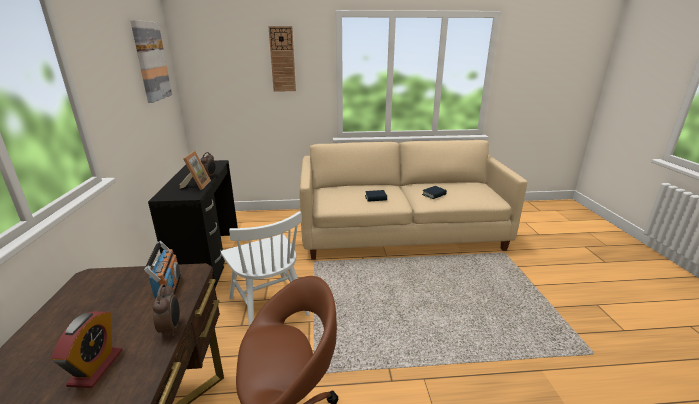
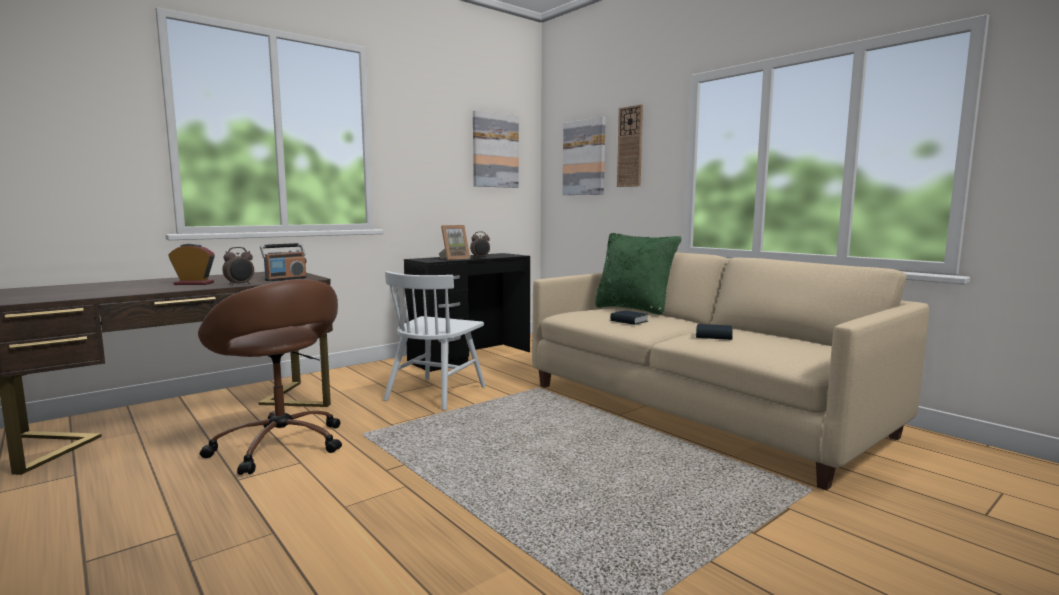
camera: 55 degrees right, 15 degrees down
(96, 368) = (194, 284): alarm clock -> alarm clock turned 150 degrees counterclockwise
(232, 65) = (584, 158): none -> picture
(347, 186) = (633, 310): none -> green pillow

